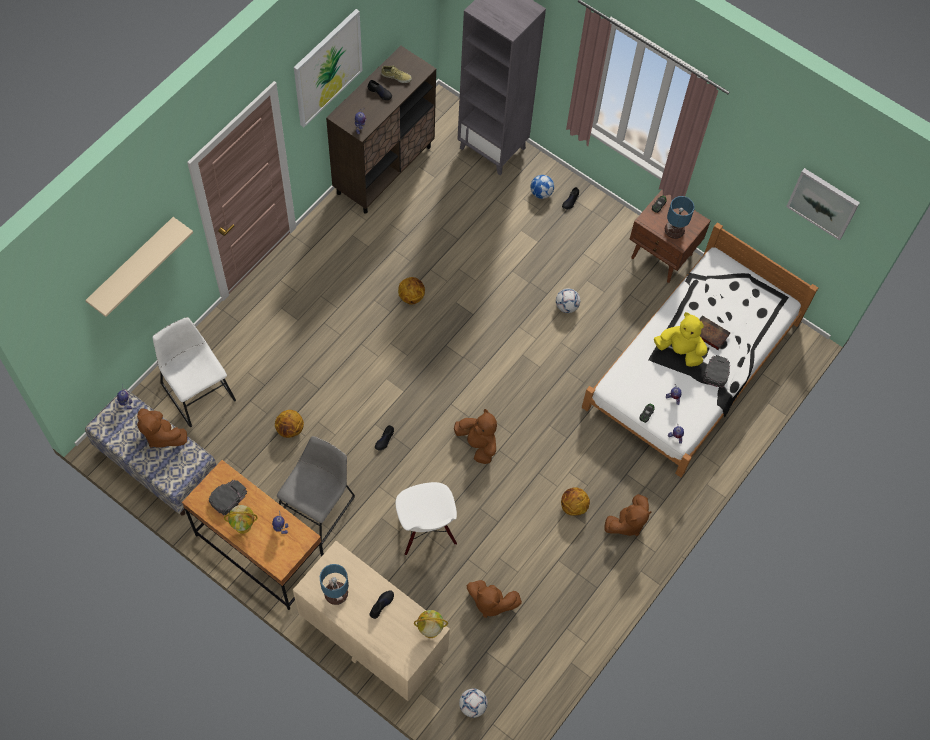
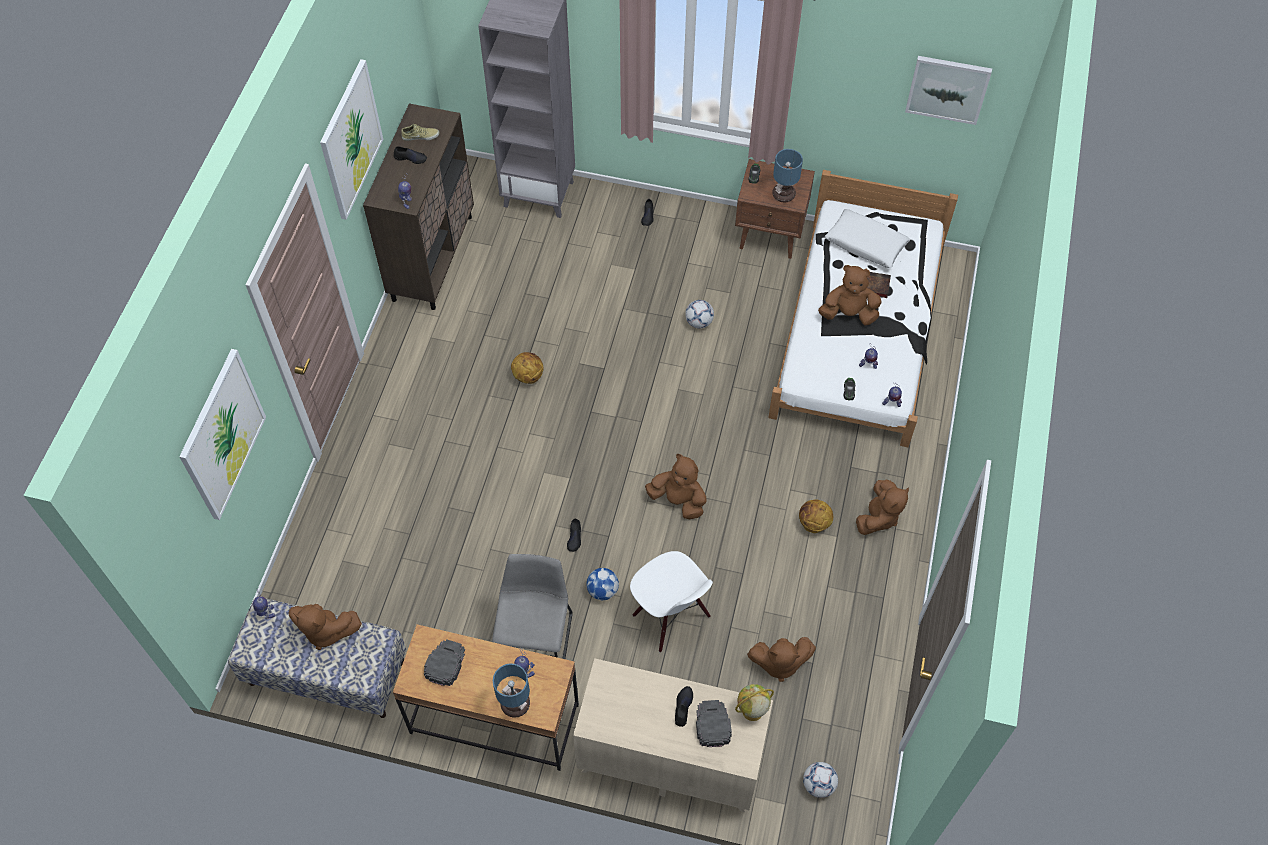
camera: 20 degrees left, 5 degrees down
(132, 265) = (222, 435): beige shelf -> picture
(196, 389) = (333, 570): white chair -> none
(243, 525) = (479, 687): globe -> none
(290, 429) = (463, 570): basketball -> none
(335, 593) = (624, 717): table lamp -> table lamp (514, 704)
(541, 193) = (613, 219): football -> football (602, 590)
(680, 350) = (848, 314): yellow plush toy -> brown plush toy
(716, 371) = (897, 320): black cap -> black cap (712, 724)
(725, 298) = (865, 244): none -> white pillow

